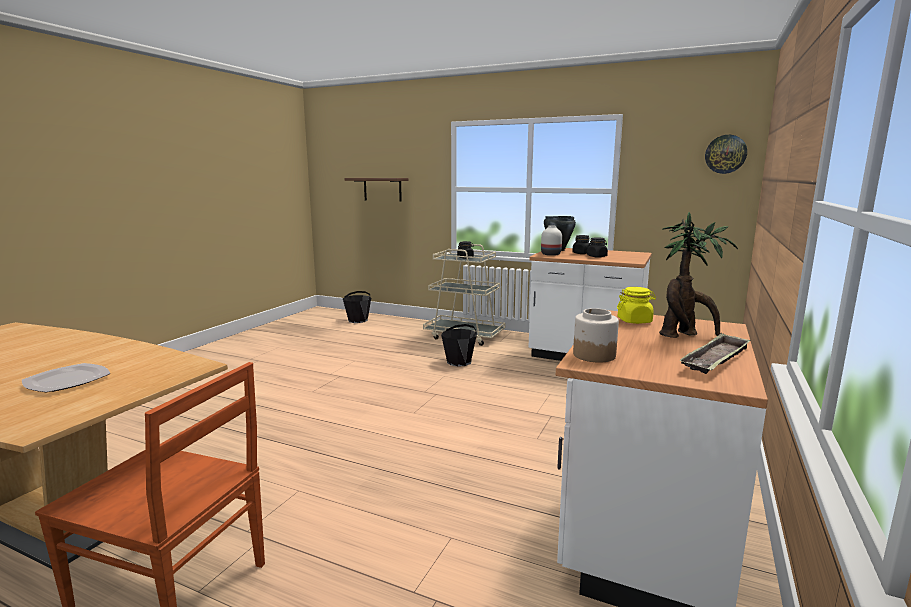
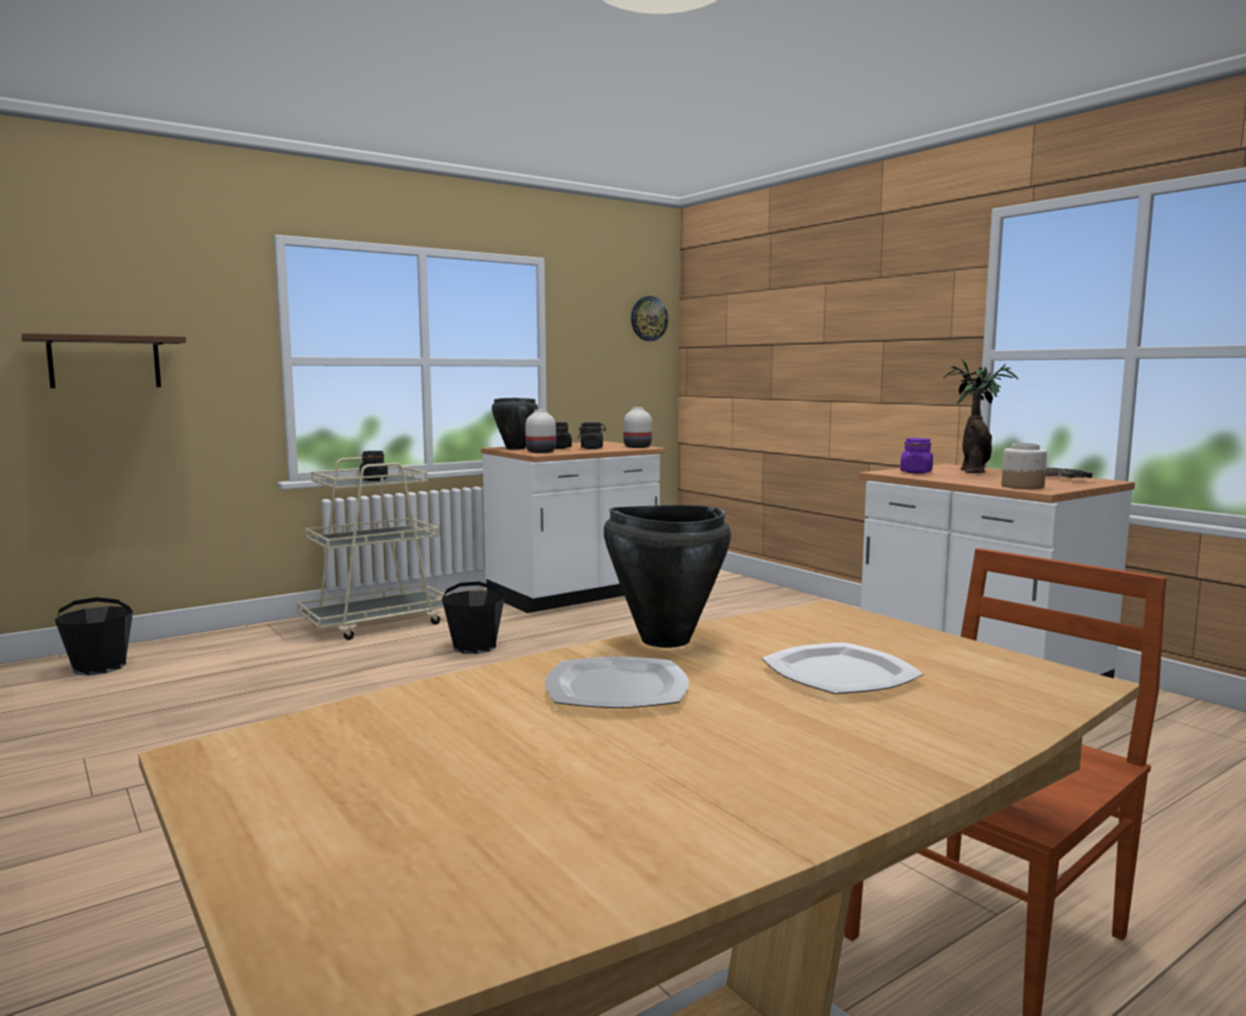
camera: 60 degrees left, 5 degrees down
(58, 352) = (615, 688): none -> plate
(134, 348) = (664, 640): none -> black cooking pot
(629, 260) = (638, 447): none -> white vase
(634, 321) = (916, 472): yellow jar -> purple jar

